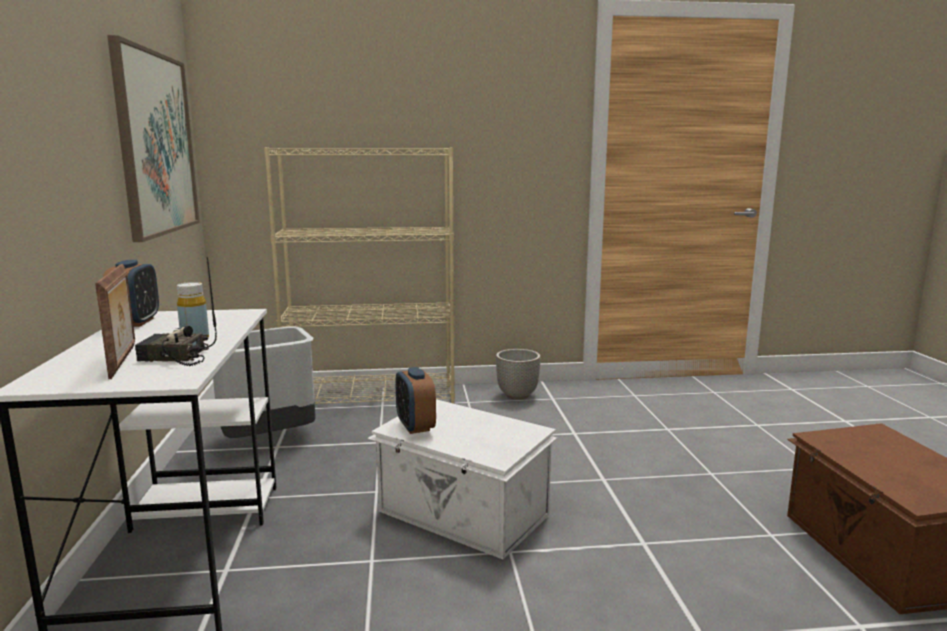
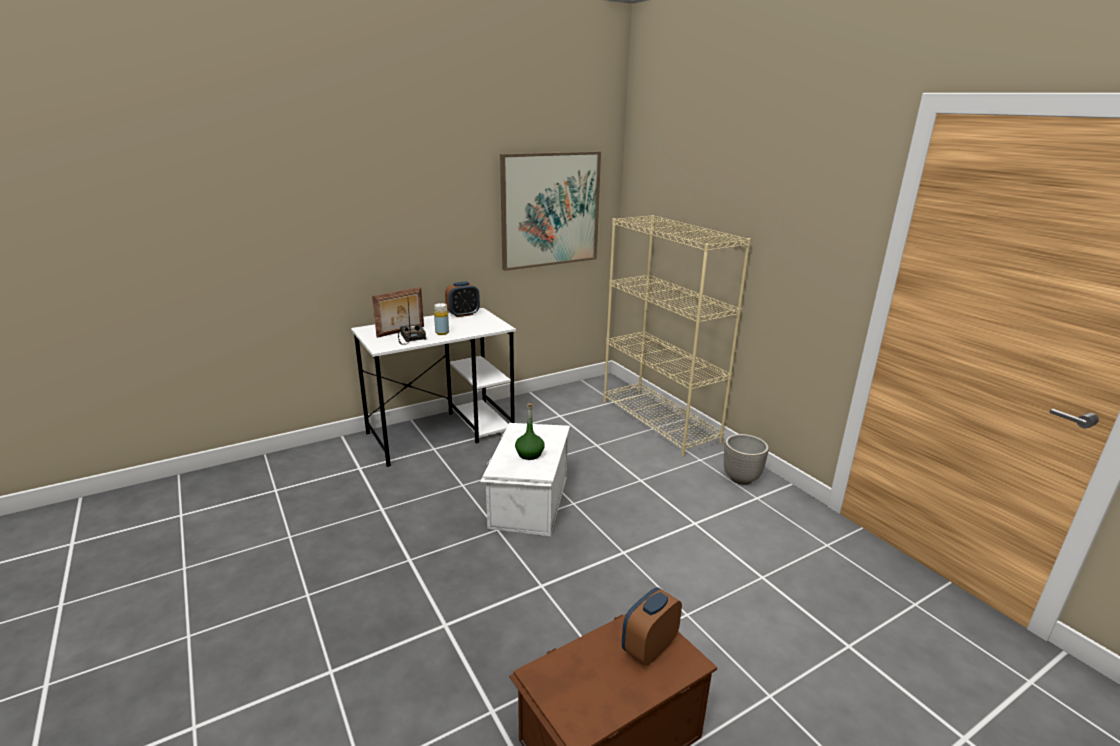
camera: 65 degrees right, 10 degrees up
(268, 439) = (566, 409): grey trash can -> none
(415, 426) = (521, 432): alarm clock -> alarm clock (649, 648)
(479, 430) = (529, 454): none -> green bottle

